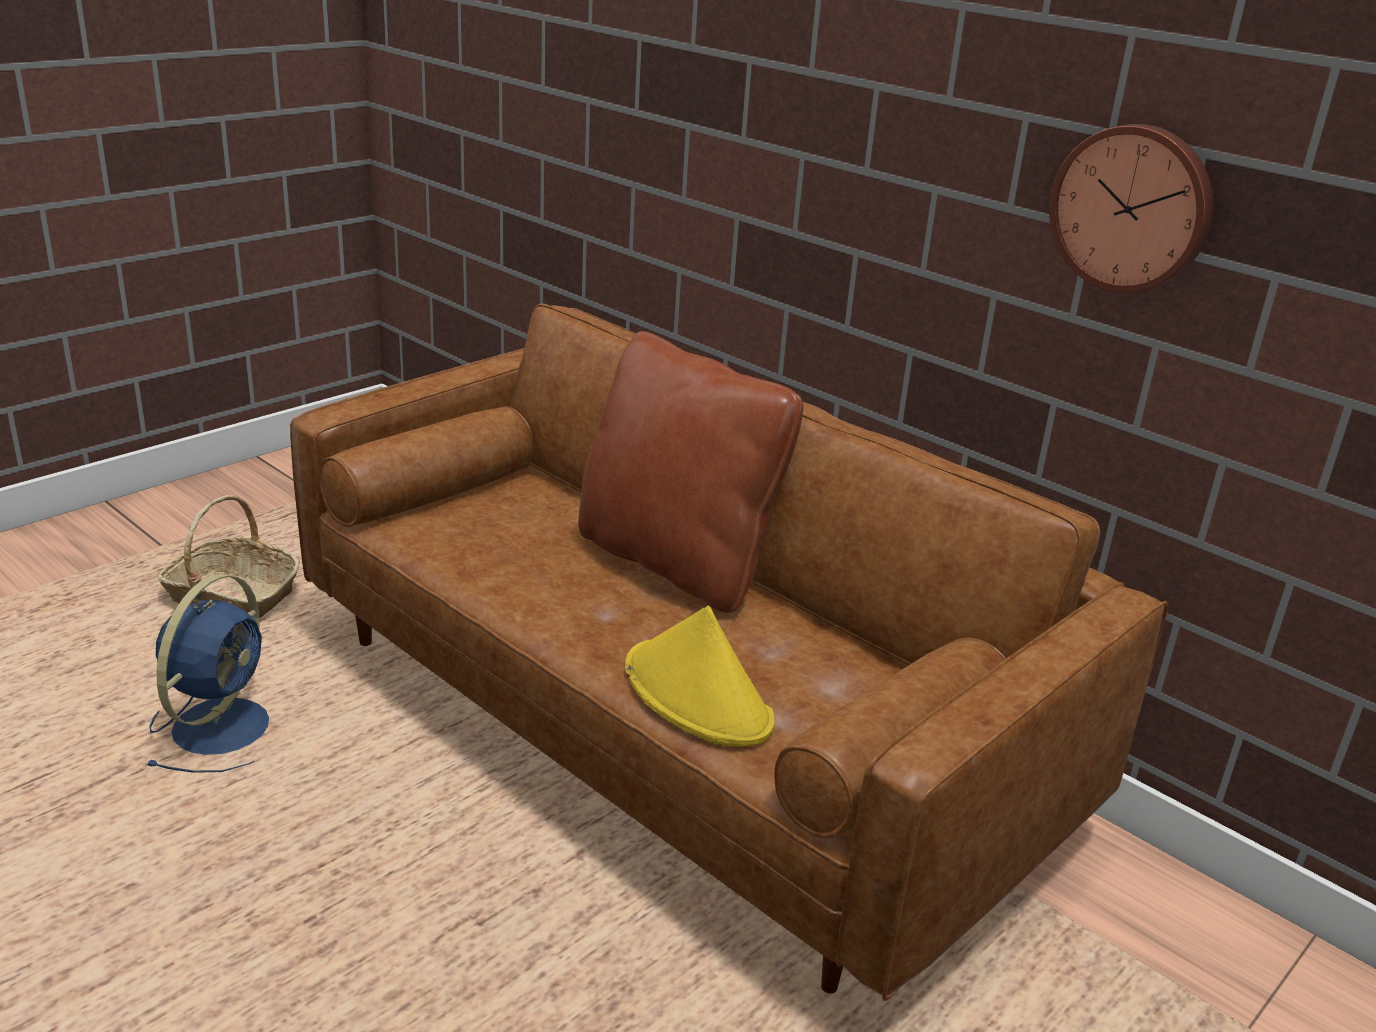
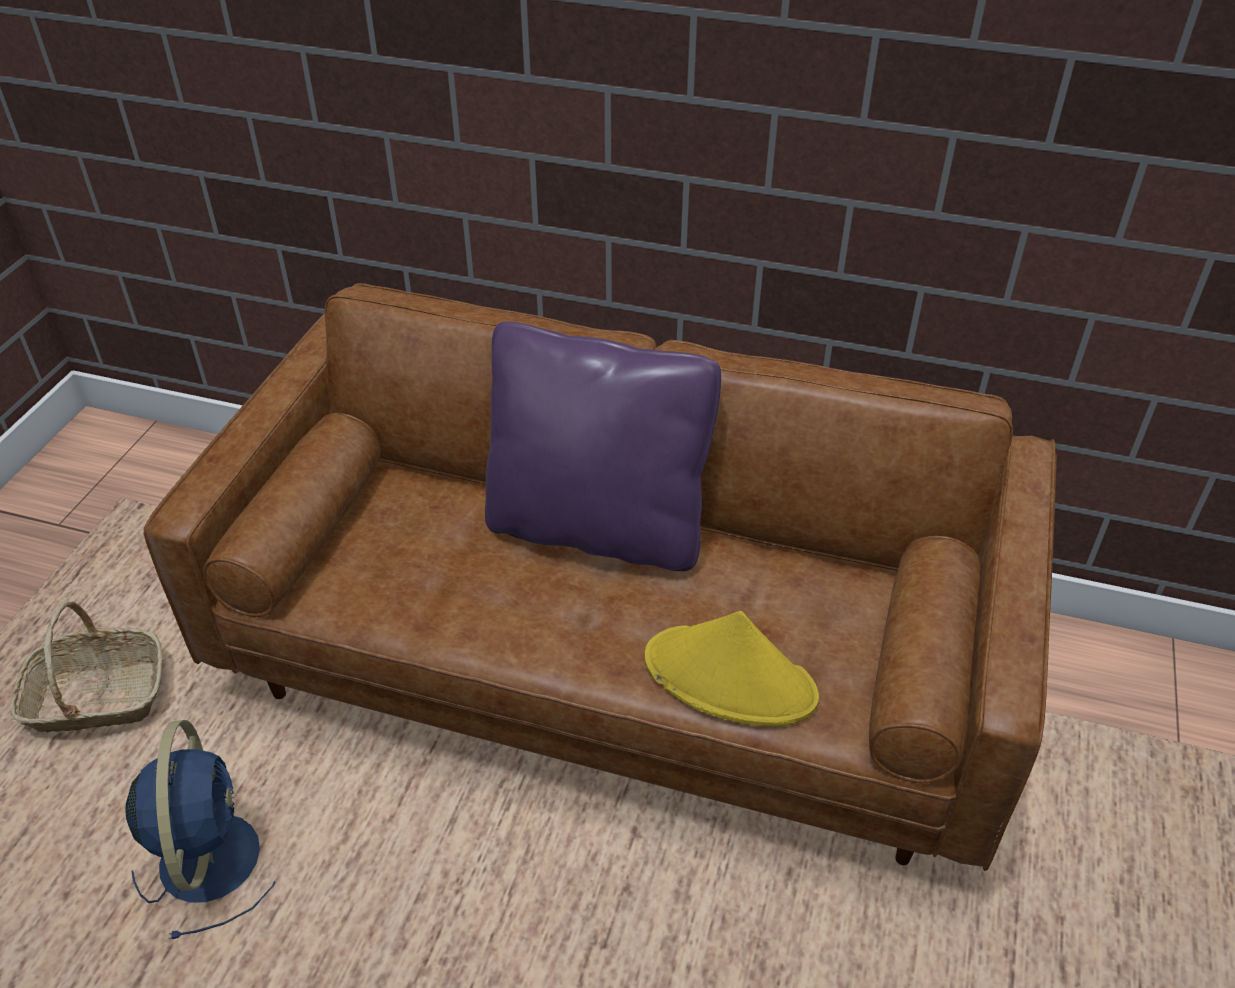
camera: 25 degrees left, 15 degrees up
(676, 562) = (597, 527): brown pillow -> purple pillow
(1132, 208) = (1002, 113): wall clock -> none

